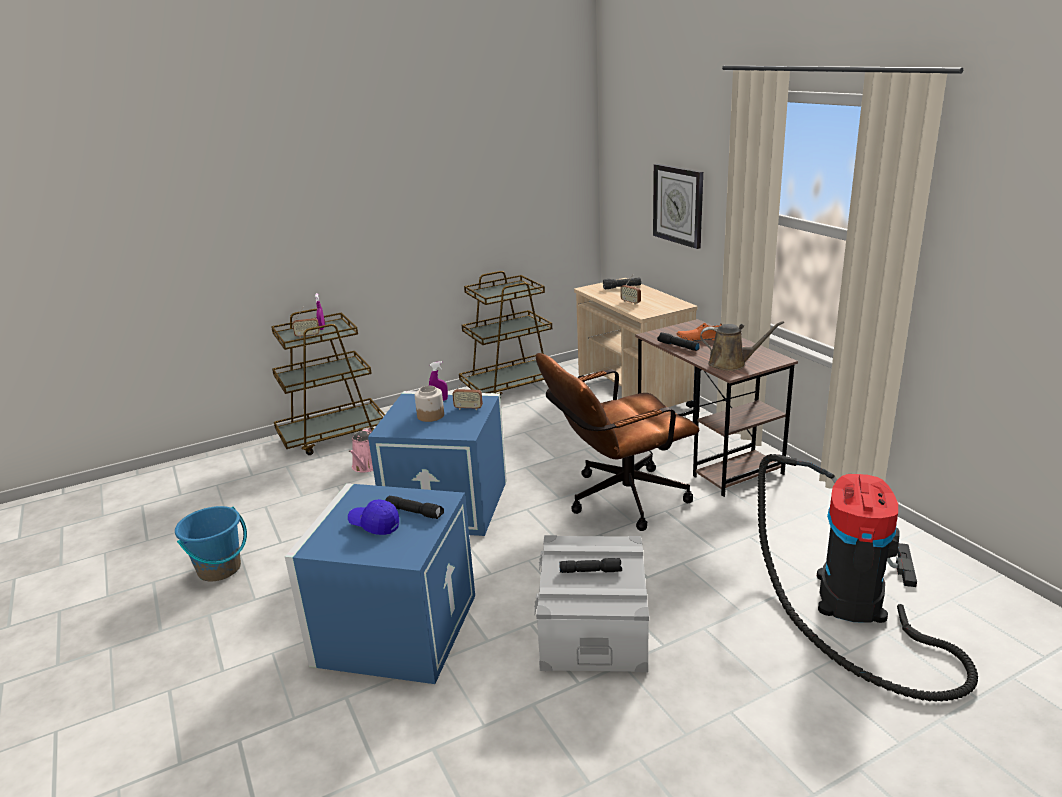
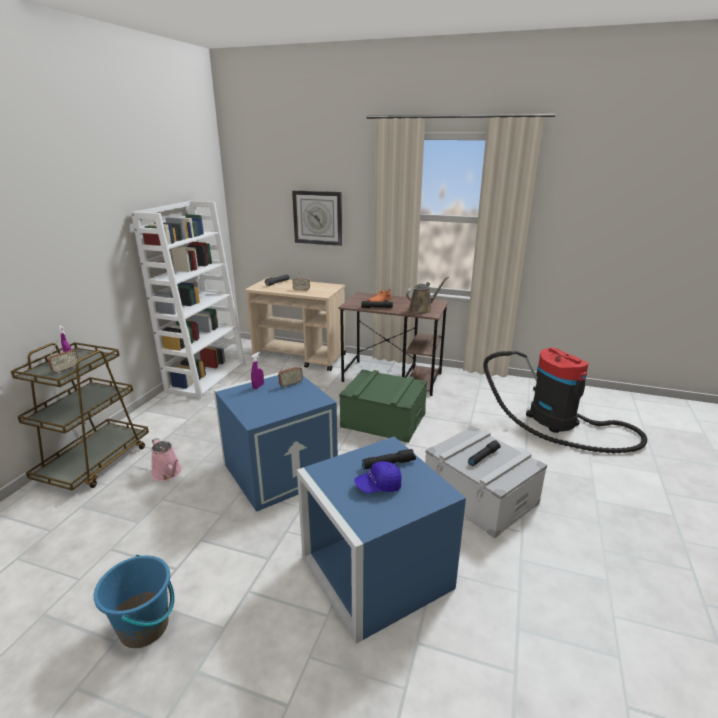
camera: 45 degrees left, 0 degrees up
(431, 415) = (271, 398): jar -> none
(511, 386) = (207, 376): brown cart -> white bookcase
(617, 500) = (383, 420): brown office chair -> green storage box

